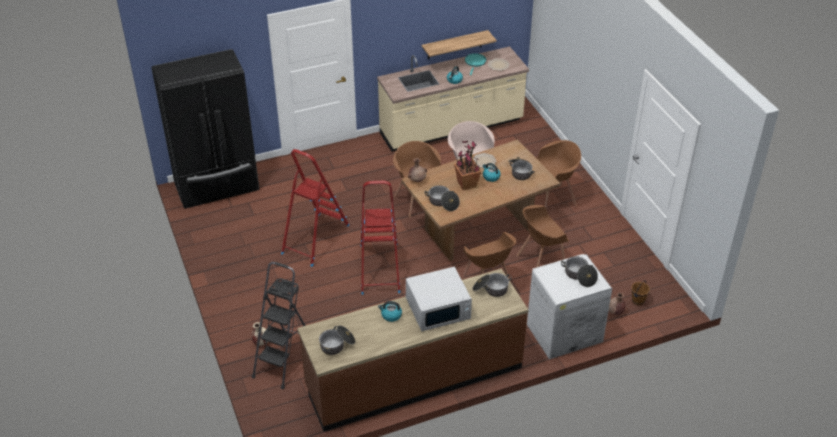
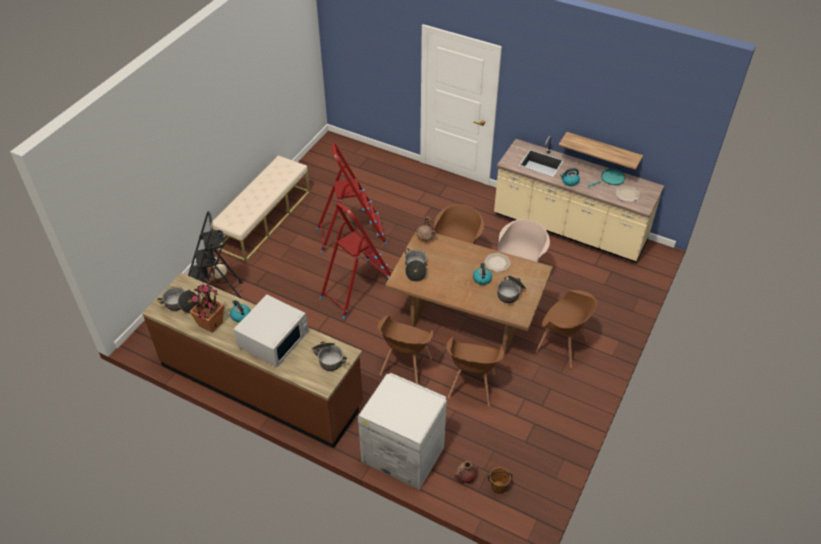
camera: 50 degrees right, 5 degrees up
(218, 188) = (348, 155): black fridge -> none
(228, 279) = (264, 219): none -> beige bench
(438, 309) = (274, 339): white microwave -> white microwave turned 90 degrees counterclockwise
(466, 184) = (455, 269): potted plant -> potted plant (210, 324)
(541, 263) = (471, 387): brown chair -> brown chair turned 105 degrees counterclockwise
(579, 276) = (411, 410): cooking pot -> none

